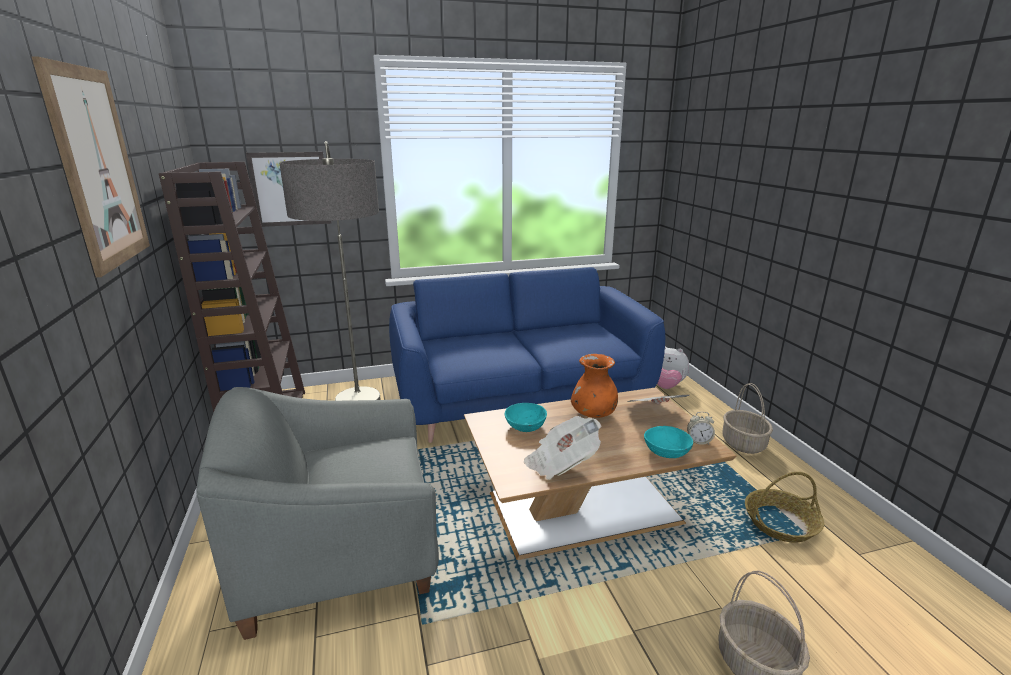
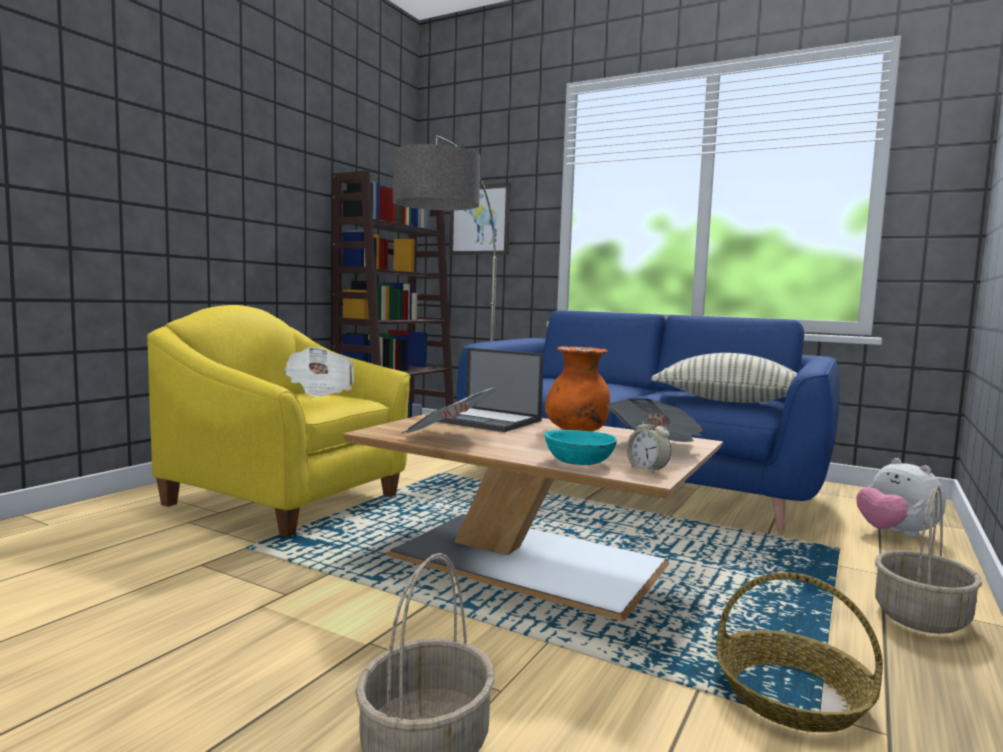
camera: 45 degrees right, 15 degrees down
(98, 168) = (246, 140): picture -> none
(341, 555) = (287, 500): grey armchair -> yellow armchair
(345, 448) = (320, 391): none -> newspaper
(526, 426) = (485, 420): turquoise bowl -> laptop
(594, 339) = (730, 401): none -> pillow

